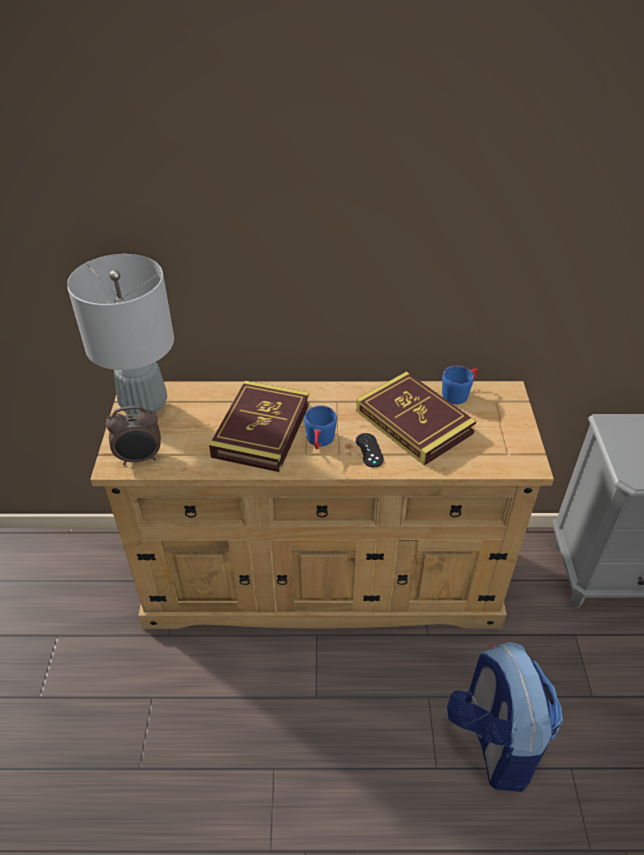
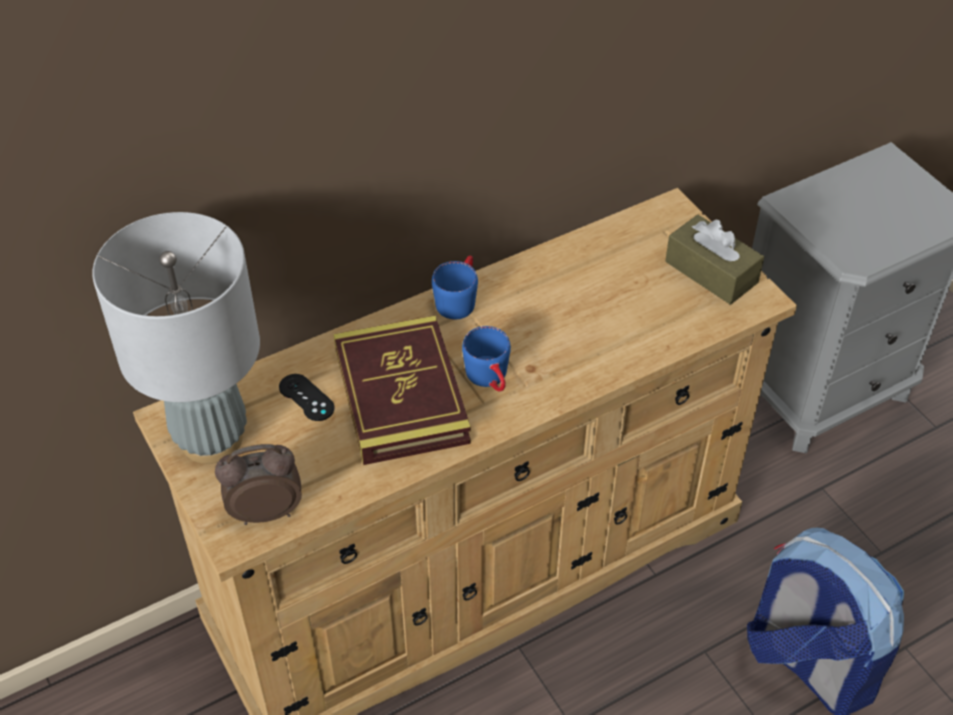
camera: 30 degrees left, 5 degrees up
(140, 458) = (265, 511): alarm clock -> alarm clock turned 150 degrees counterclockwise
(369, 450) = (561, 363): black game controller -> black game controller (306, 397)
(414, 422) = (587, 300): book -> none
(459, 393) = (613, 235): blue mug -> blue mug (458, 298)
(508, 436) = (711, 272): none -> brown tissue box

